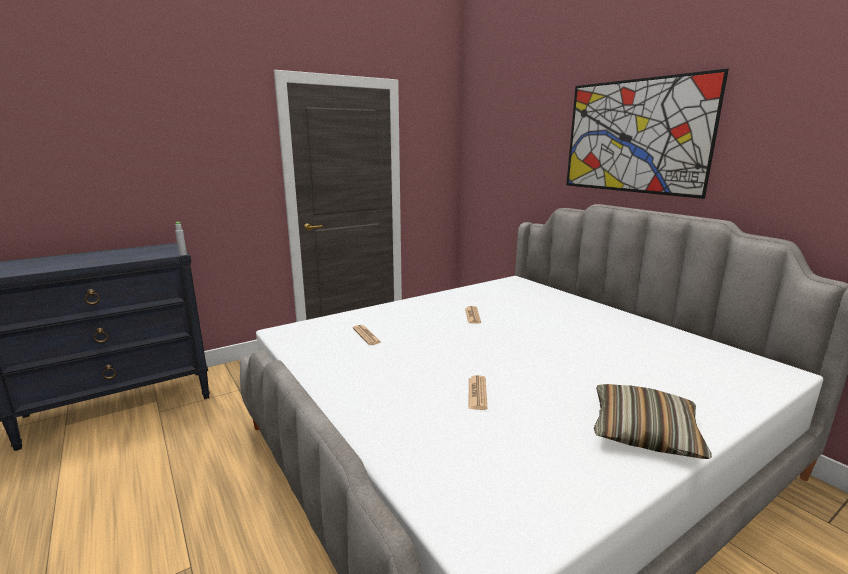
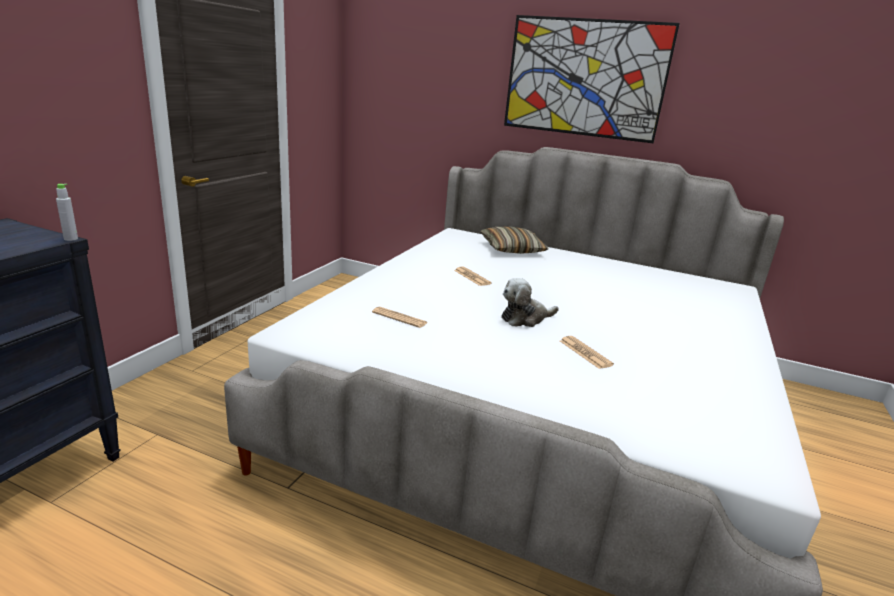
camera: 35 degrees left, 5 degrees up
(467, 355) = (525, 318): none -> plush toy
(644, 432) = (726, 353): pillow -> pillow (511, 249)

